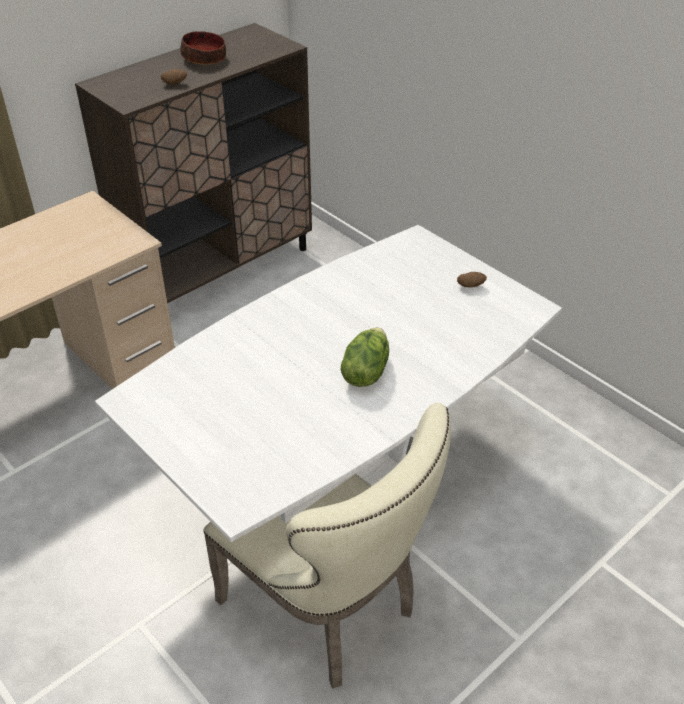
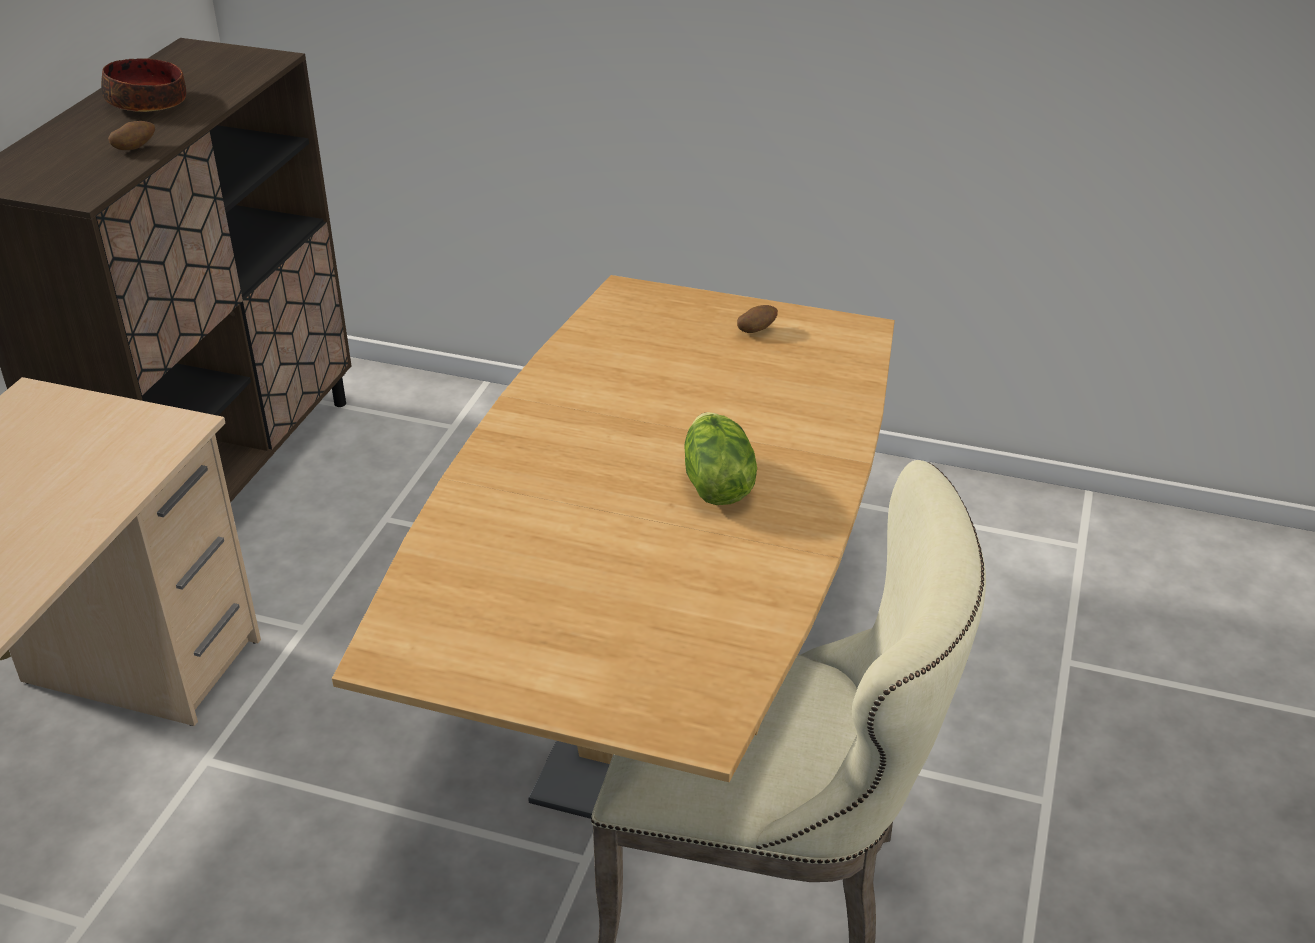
camera: 30 degrees left, 5 degrees down
(341, 483) = (657, 707): white dining table -> brown dining table

